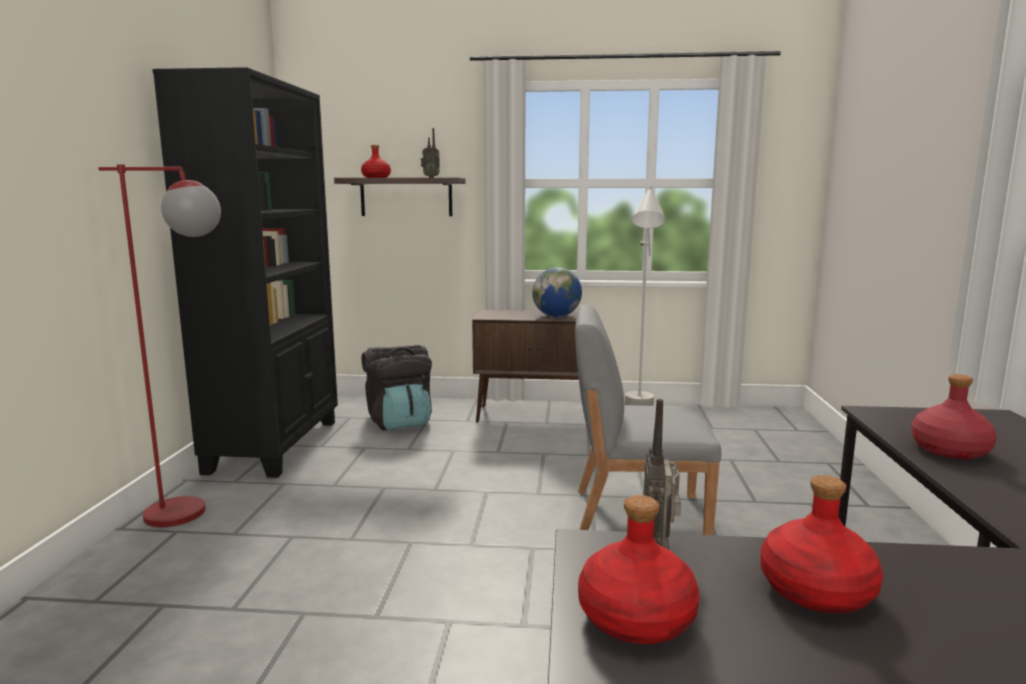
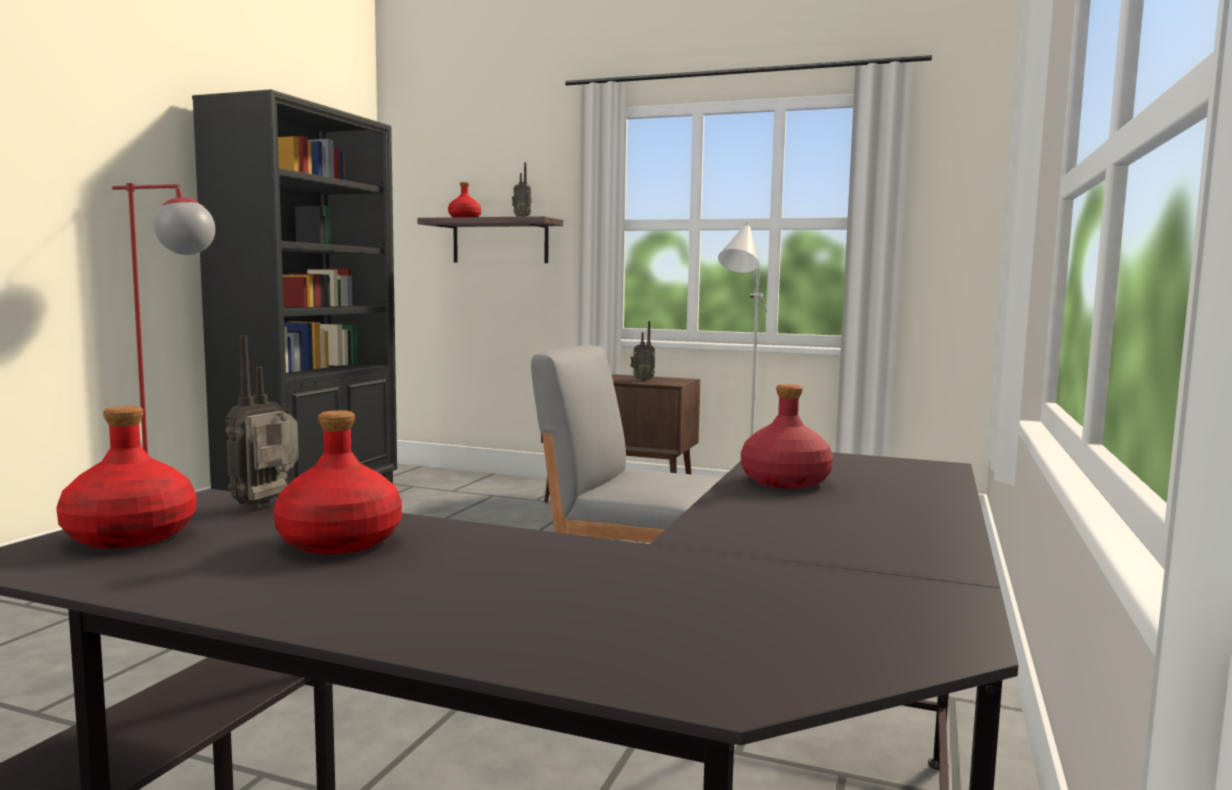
camera: 15 degrees right, 5 degrees down
(399, 422) = (460, 495): black backpack -> none
(556, 316) = (642, 380): globe -> radio

